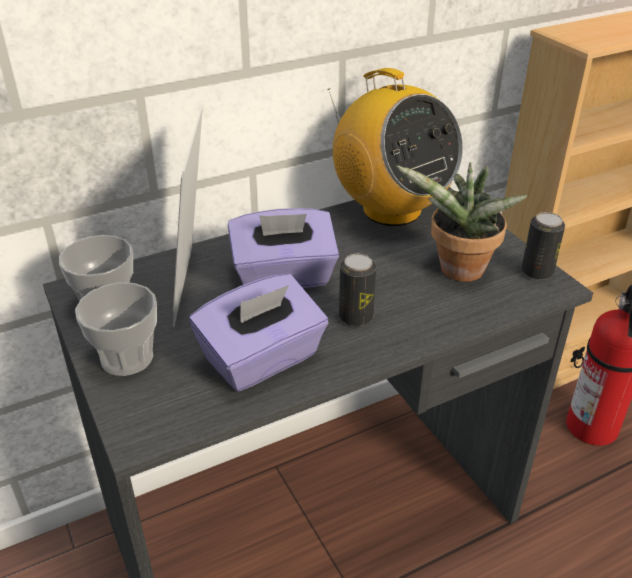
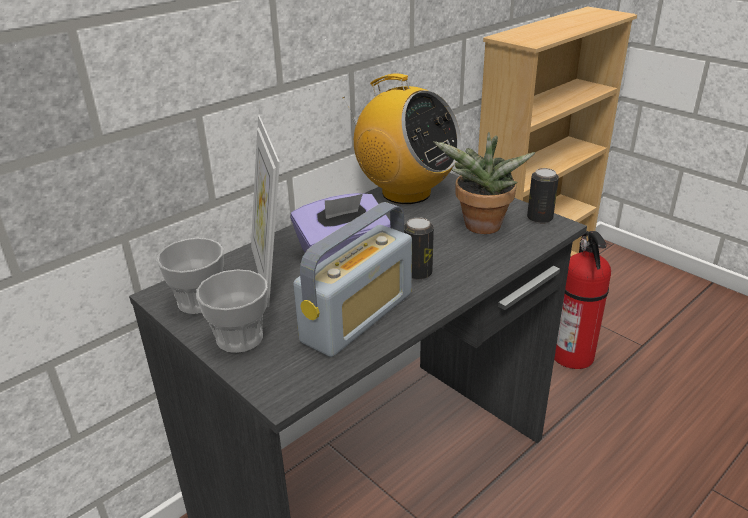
camera: 15 degrees left, 5 degrees down
(262, 359) = (358, 317): purple tissue box -> radio

